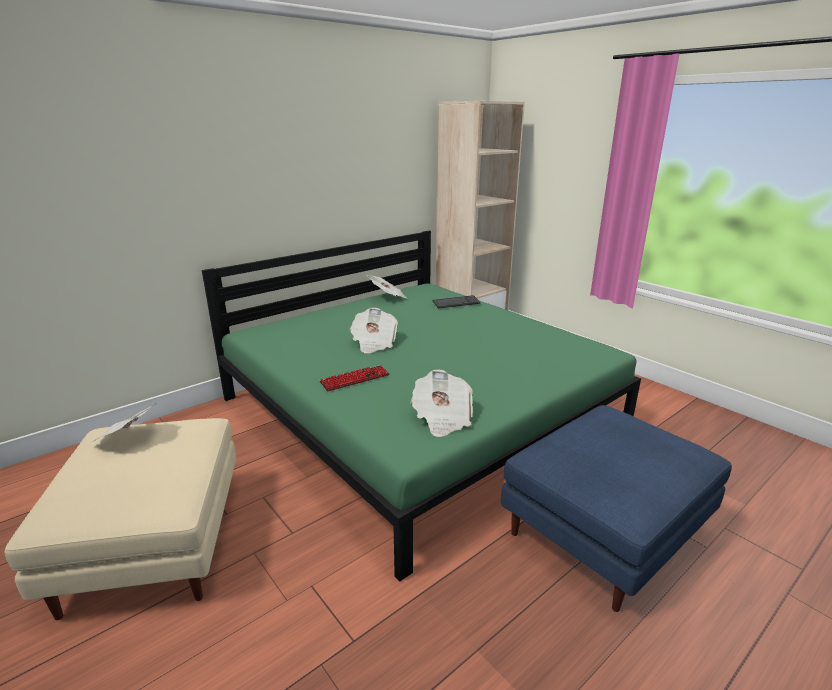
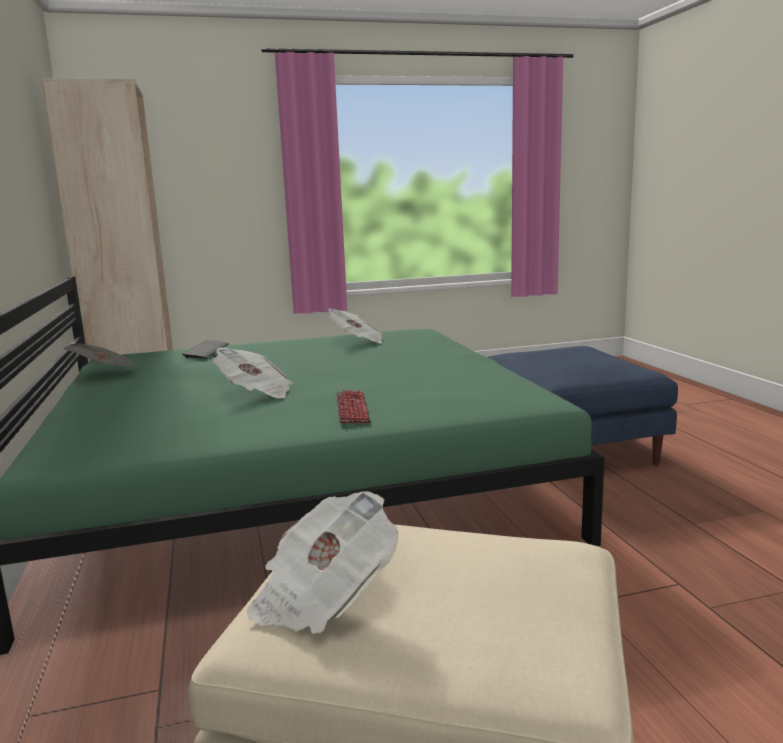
camera: 65 degrees left, 10 degrees down
(442, 418) = (489, 386): newspaper -> newspaper (358, 341)

